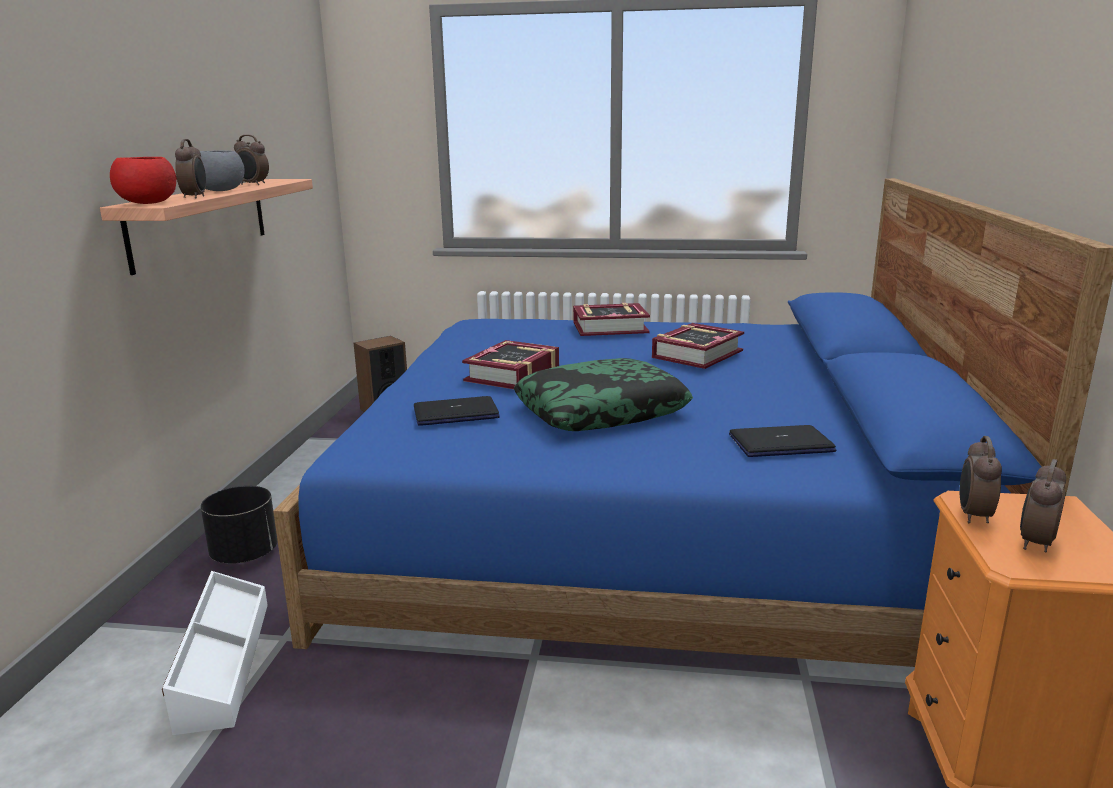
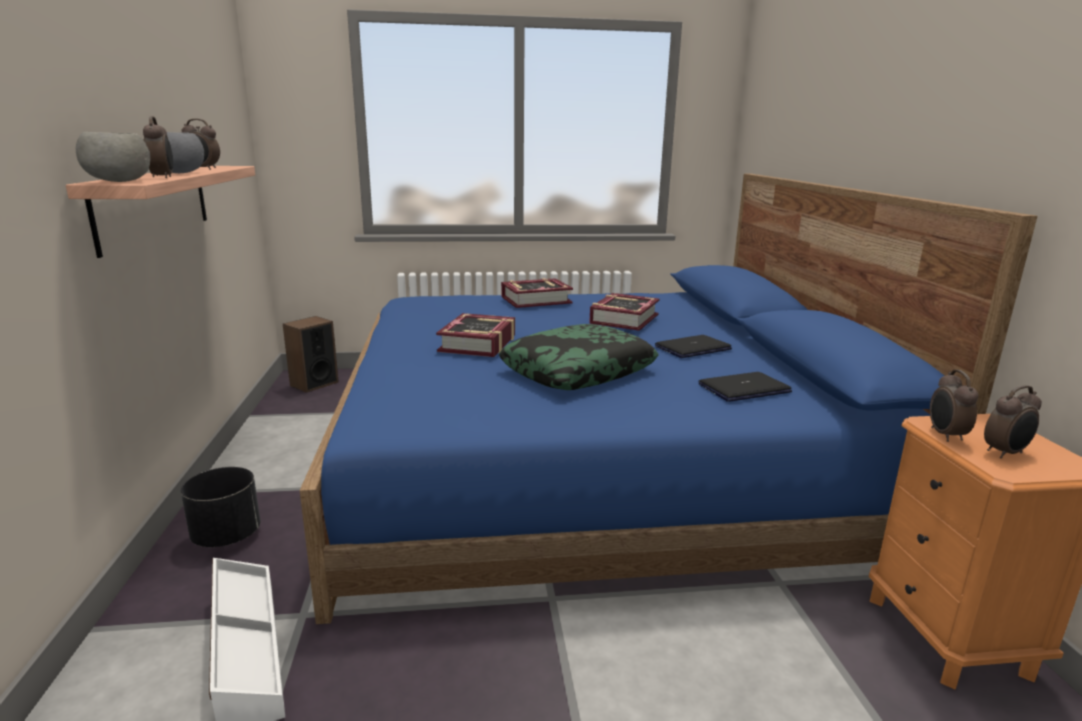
camera: 15 degrees left, 0 degrees up
(147, 203) = (118, 181): red bowl -> grey bowl
(456, 413) = (450, 381): laptop -> laptop (692, 348)
(1034, 543) = (1005, 453): alarm clock -> alarm clock turned 135 degrees counterclockwise

